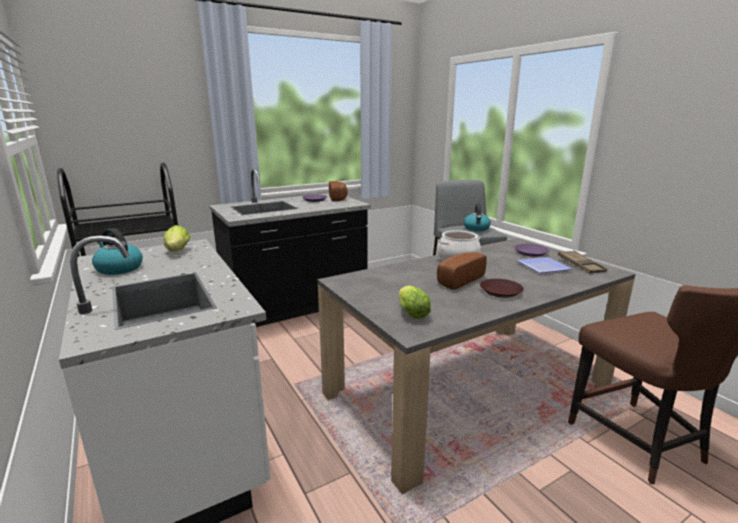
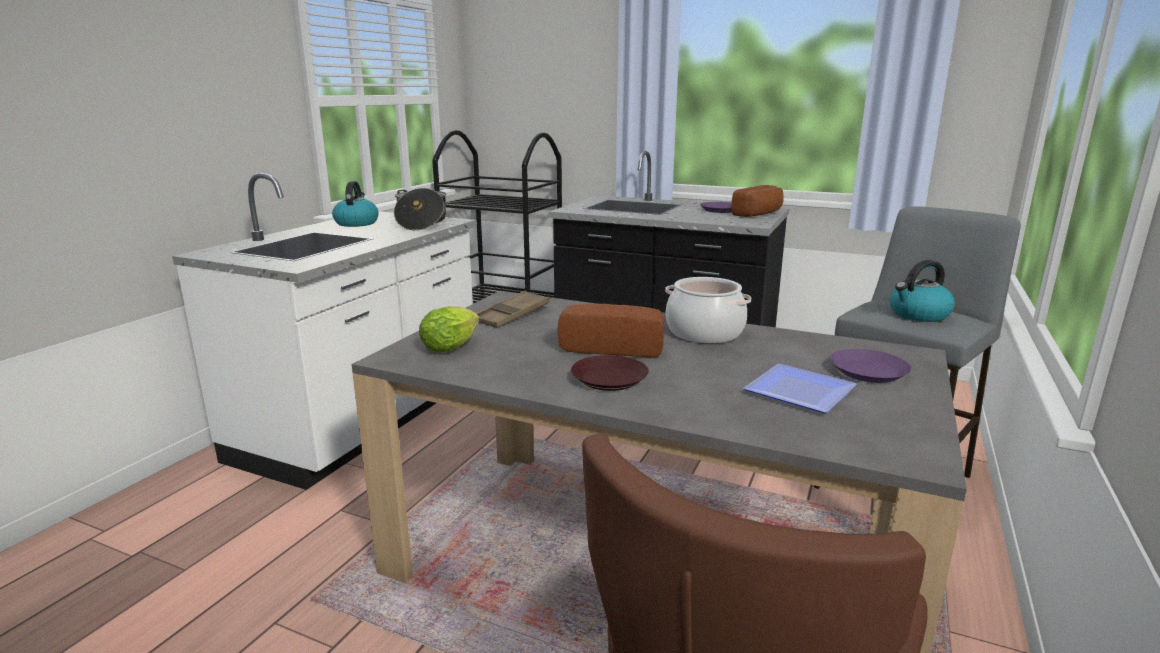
camera: 55 degrees right, 0 degrees up
(177, 252) = (421, 223): lettuce -> cooking pot
(580, 265) = (889, 423): brown tray -> brown tray (512, 315)

